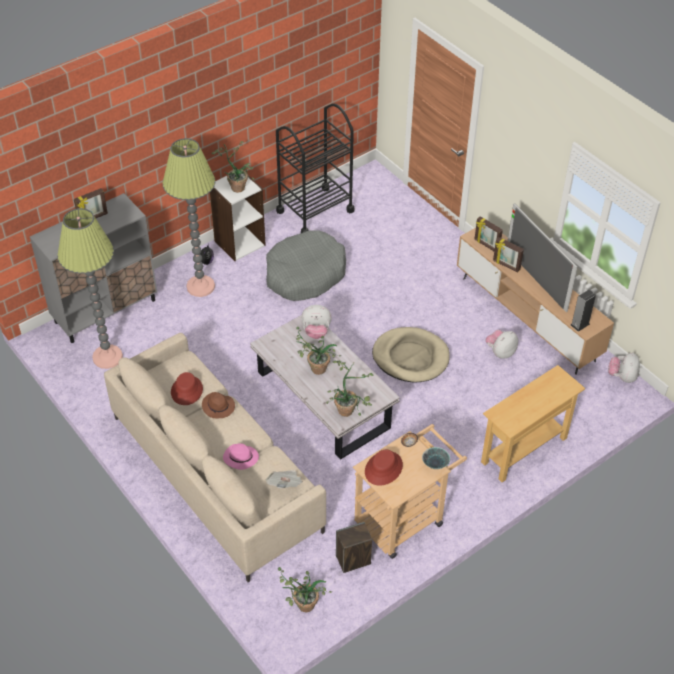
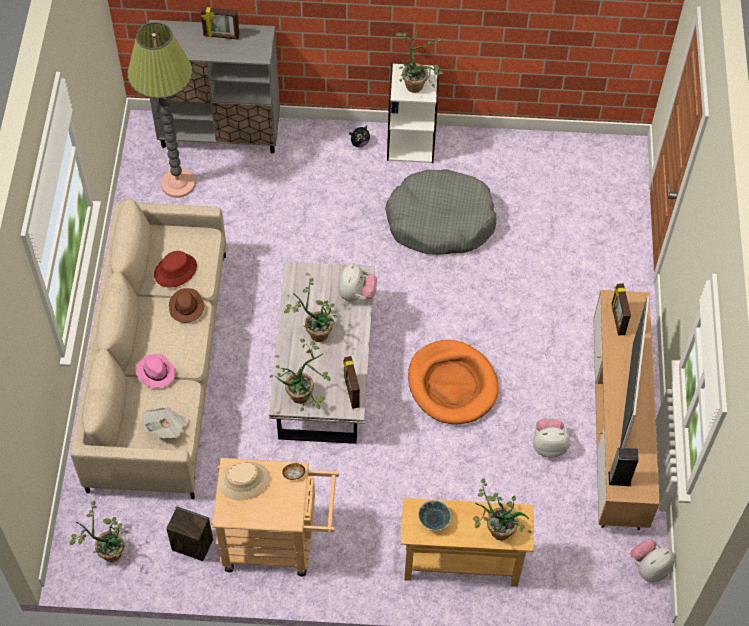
camera: 40 degrees right, 10 degrees up
(200, 286) = (328, 166): floor lamp -> none
(315, 211) = (521, 156): black cart -> none
(316, 332) = (356, 294): plush toy -> plush toy turned 120 degrees counterclockwise
(383, 468) = (244, 481): red hat -> beige hat
(410, 357) = (452, 384): beige dog bed -> orange dog bed
(435, 465) = (293, 515): bowl -> bowl (434, 521)
(506, 265) = (613, 357): picture frame -> picture frame (351, 392)
(552, 391) = (495, 528): none -> potted plant

